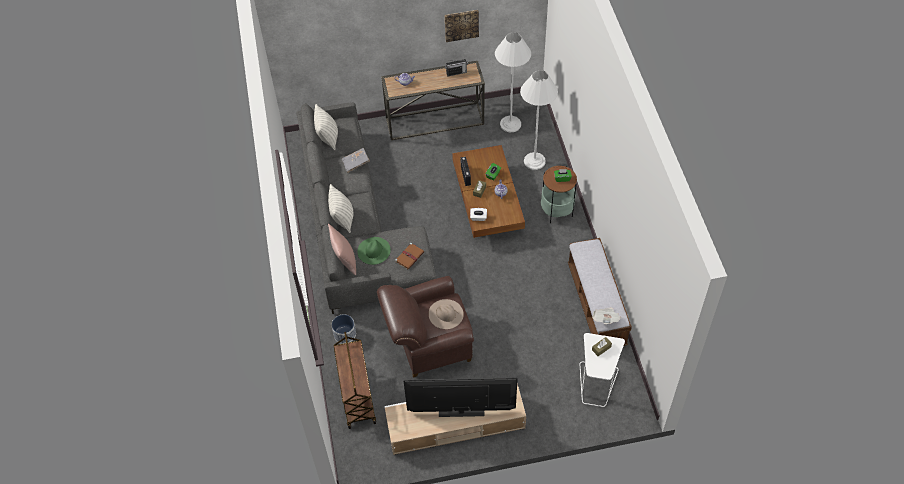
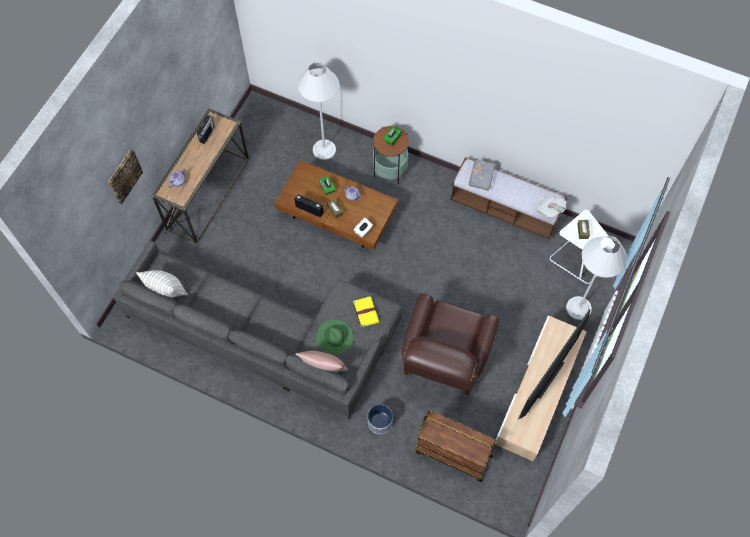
camera: 55 degrees left, 10 degrees up
(342, 218) = (275, 340): pillow -> none
(356, 163) = (220, 287): grey book -> grey book (481, 177)
(410, 256) = (365, 311): brown book -> yellow book
(445, 314) = (453, 323): beige hat -> none
(461, 25) = (187, 86): picture -> picture (124, 176)
(510, 124) = (267, 139): white floor lamp -> white floor lamp (578, 308)

